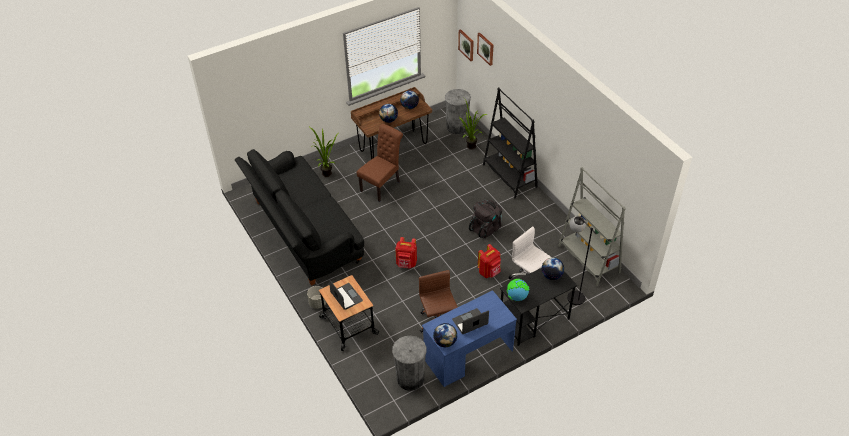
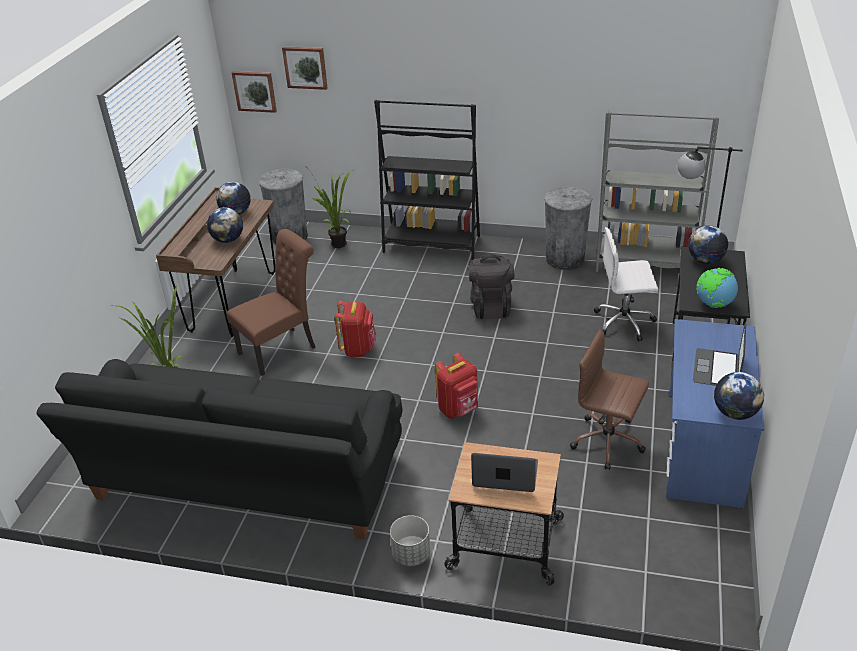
camera: 45 degrees left, 10 degrees down
(382, 185) = (282, 349): brown chair -> brown chair turned 60 degrees clockwise
(410, 378) = (691, 536): grey trash can -> grey trash can (565, 259)
(489, 272) = (571, 345): red backpack -> red backpack (358, 349)

